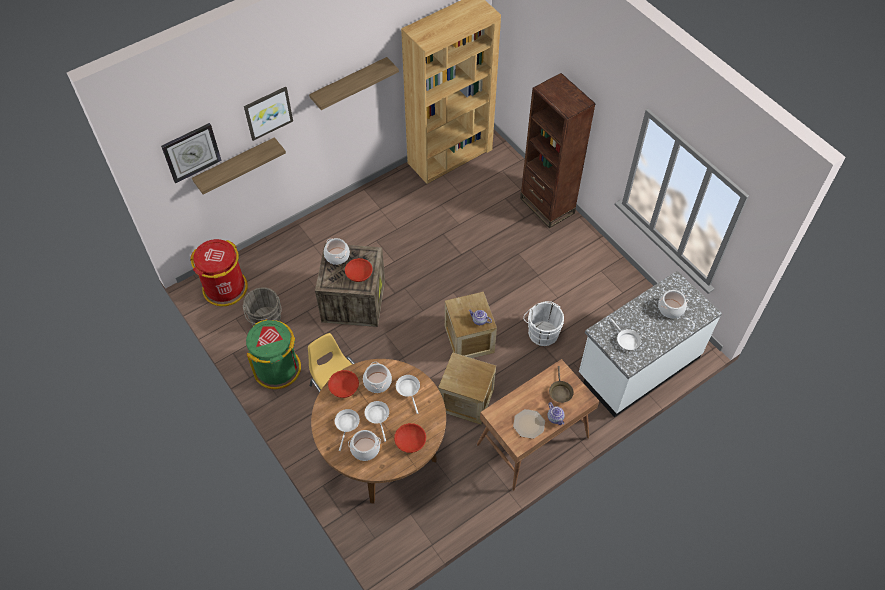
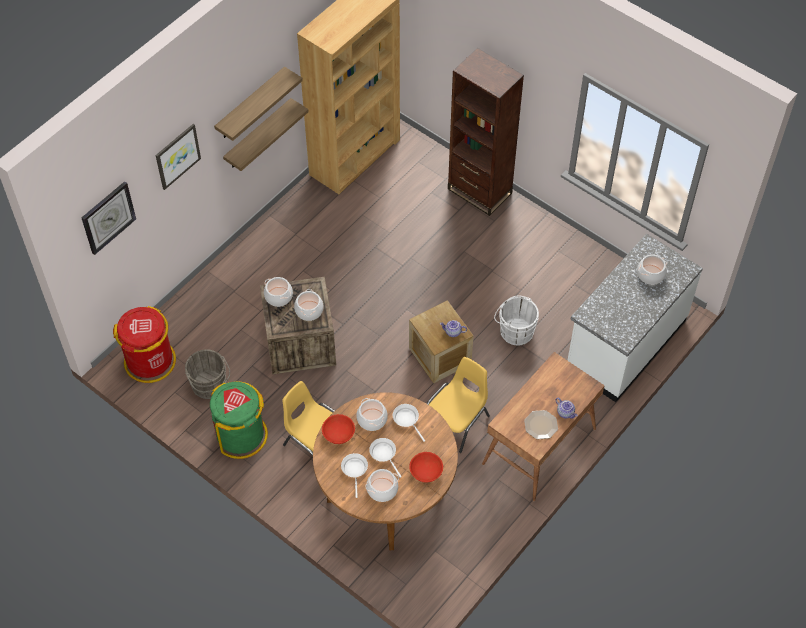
camera: 15 degrees left, 0 degrees up
(235, 165) = (148, 220): shelf -> shelf (258, 135)
(359, 274) = (309, 311): red bowl -> cooking pot
(466, 400) = (456, 421): crate -> yellow chair
(560, 391) = (562, 385): brown frying pan -> none
(626, 340) = (615, 317): white frying pan -> none

